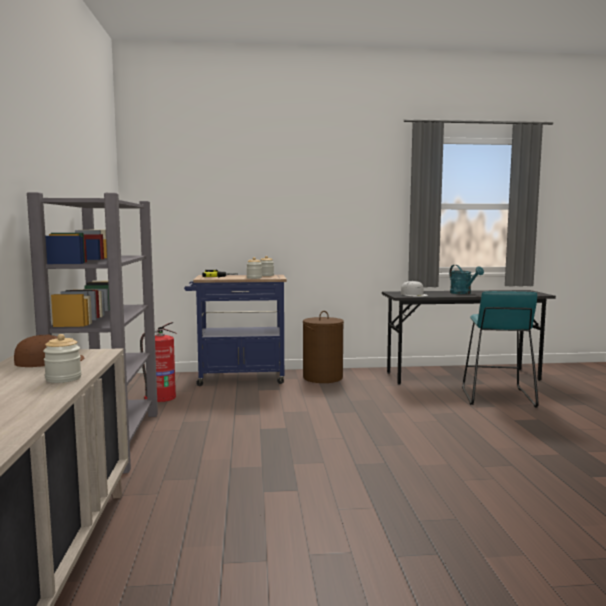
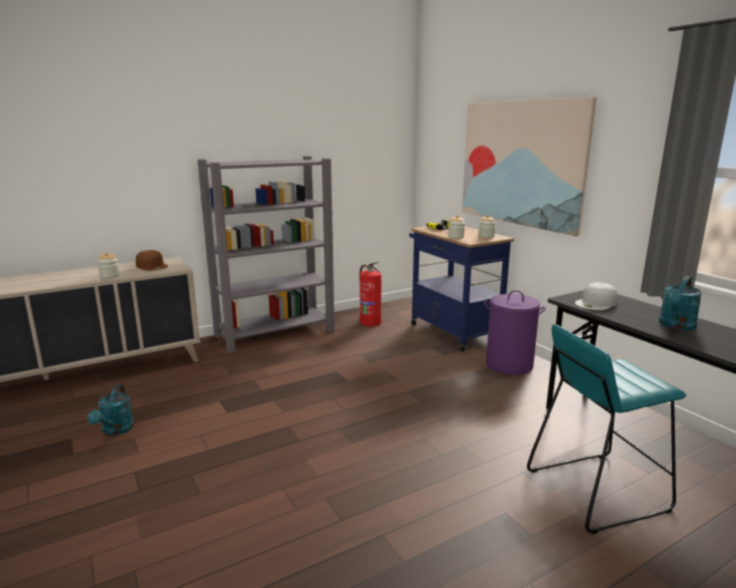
camera: 65 degrees right, 10 degrees up
(278, 568) = (116, 431): none -> turquoise watering can
(279, 210) = (521, 163): none -> picture
(322, 378) = (508, 365): brown laundry basket -> purple laundry basket

